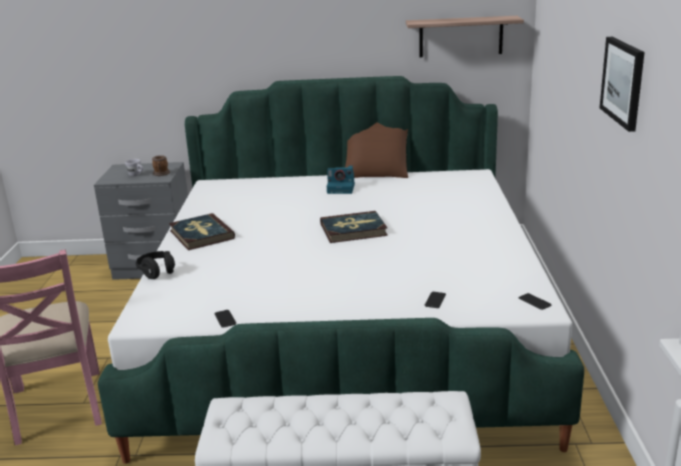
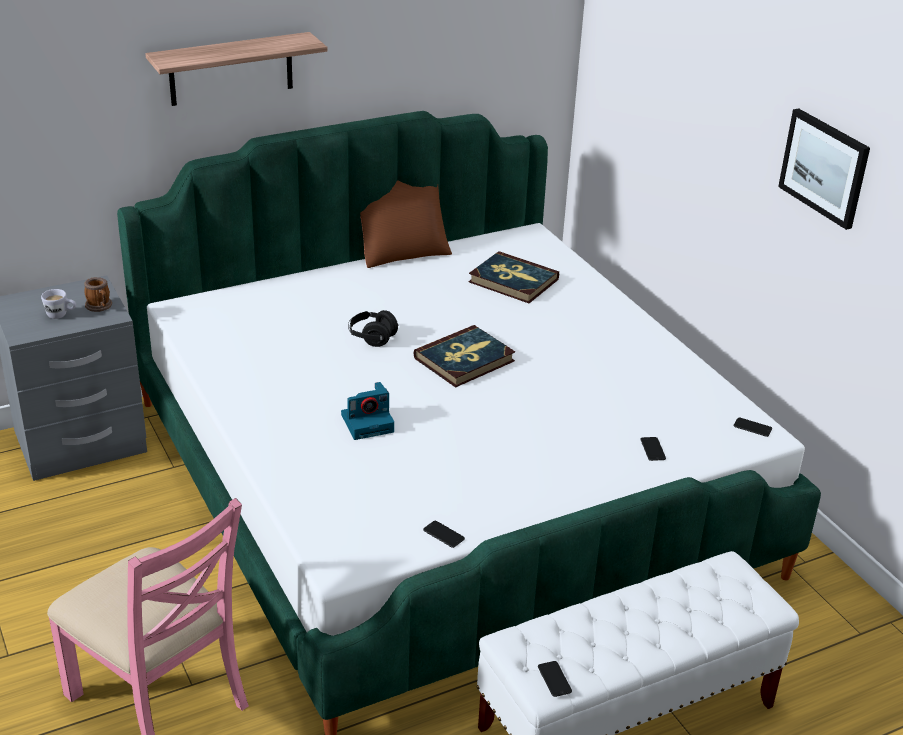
camera: 30 degrees left, 10 degrees up
(157, 272) = (277, 484): black headphones -> black headphones (372, 337)
(201, 234) = (268, 407): book -> book (513, 281)
(230, 437) = (554, 679): none -> phone
(341, 188) = (381, 288): camera -> camera (368, 422)
(461, 36) = (495, 48): shelf -> shelf (231, 69)

